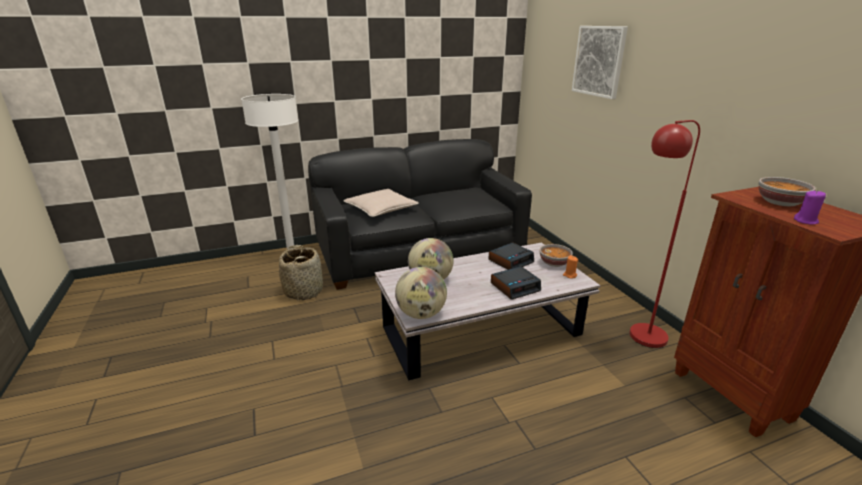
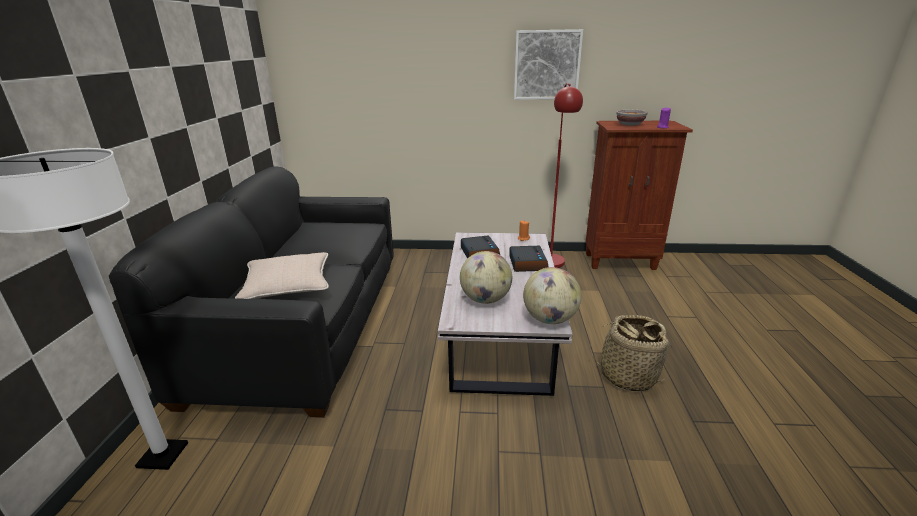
camera: 65 degrees left, 0 degrees up
(304, 291) = (292, 456): basket -> basket (628, 375)
(554, 263) = (498, 238): bowl -> none
(599, 61) = (405, 52): picture -> picture (547, 65)

